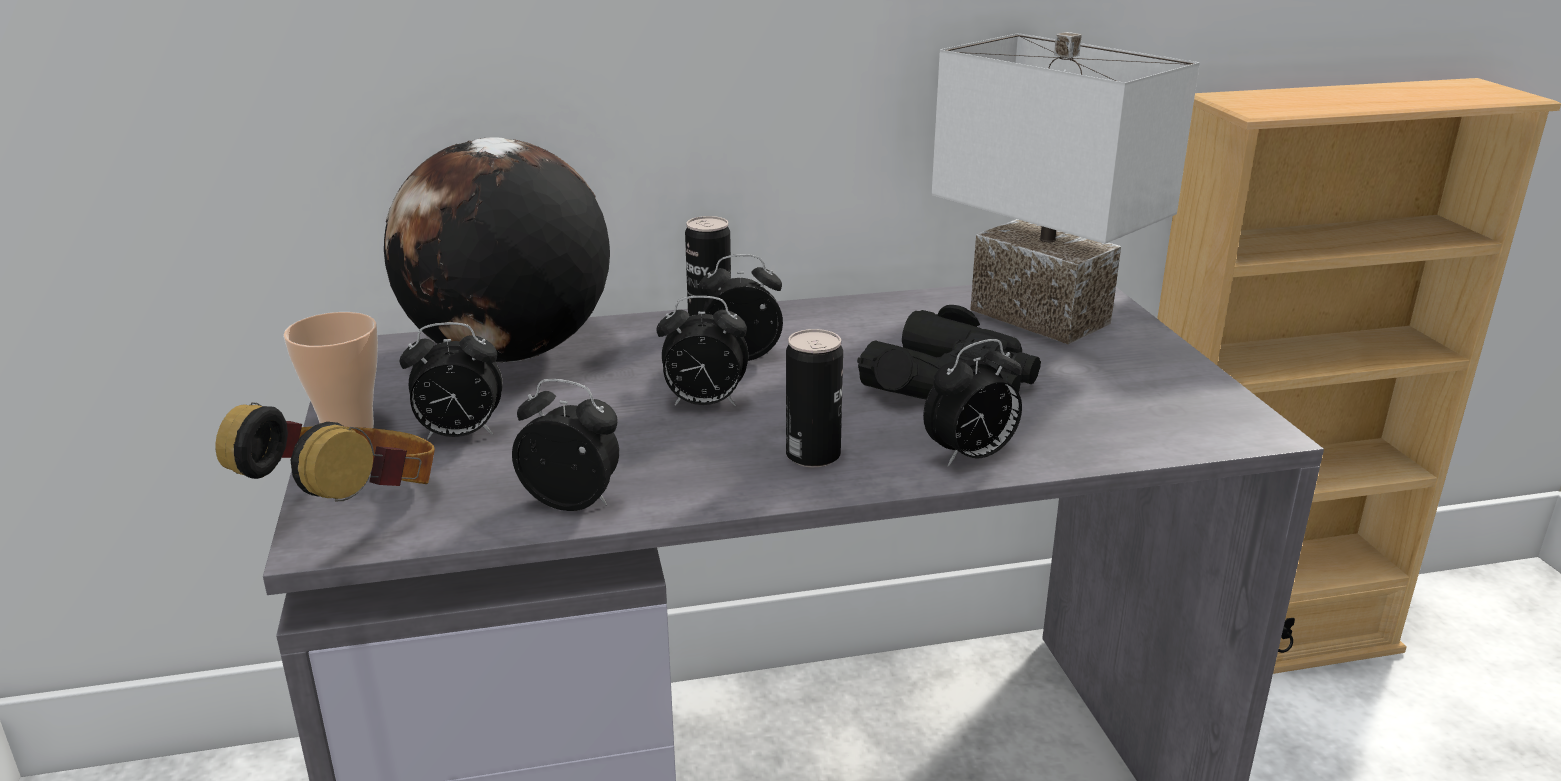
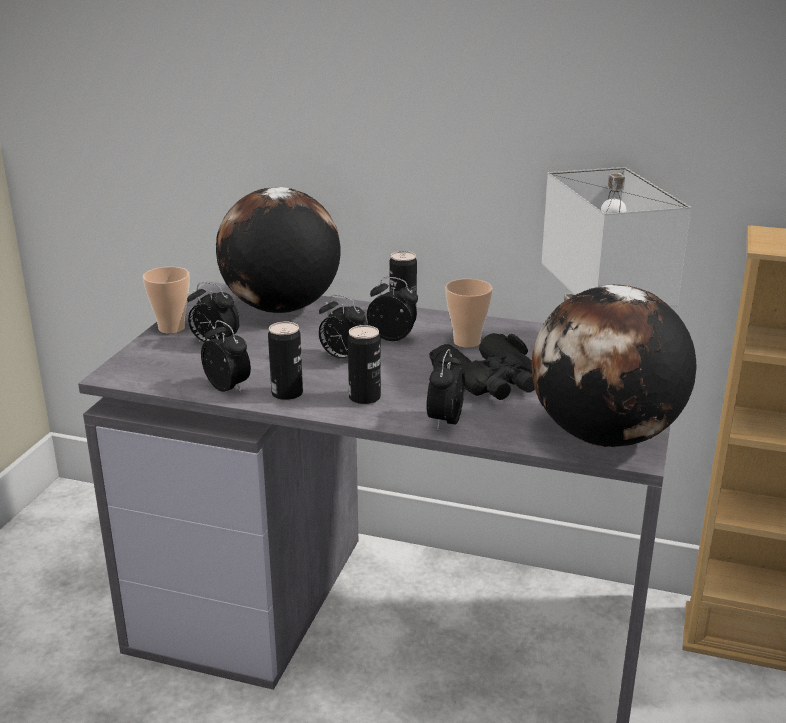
camera: 30 degrees right, 0 degrees up
(353, 511) = (136, 366): headphones -> none
(684, 483) = (287, 394): none -> can
(850, 337) = (467, 342): none -> cup
(970, 457) = (445, 421): alarm clock -> alarm clock turned 105 degrees clockwise
(1192, 417) = (605, 437): none -> globe

